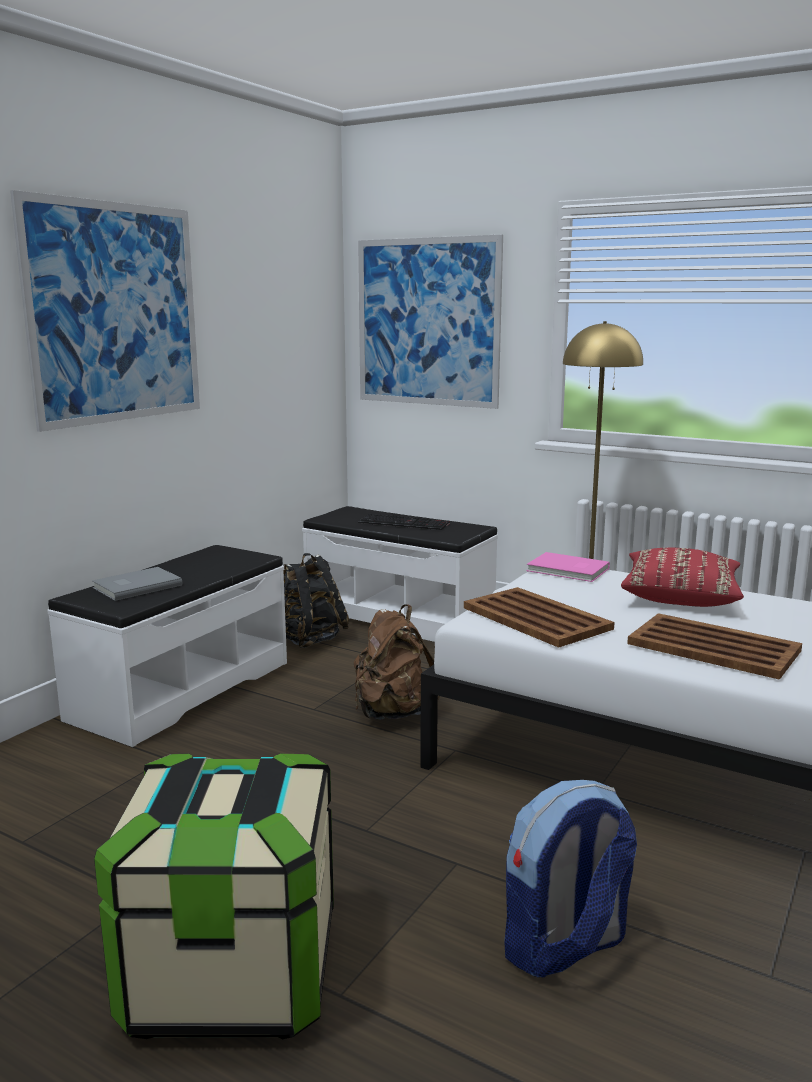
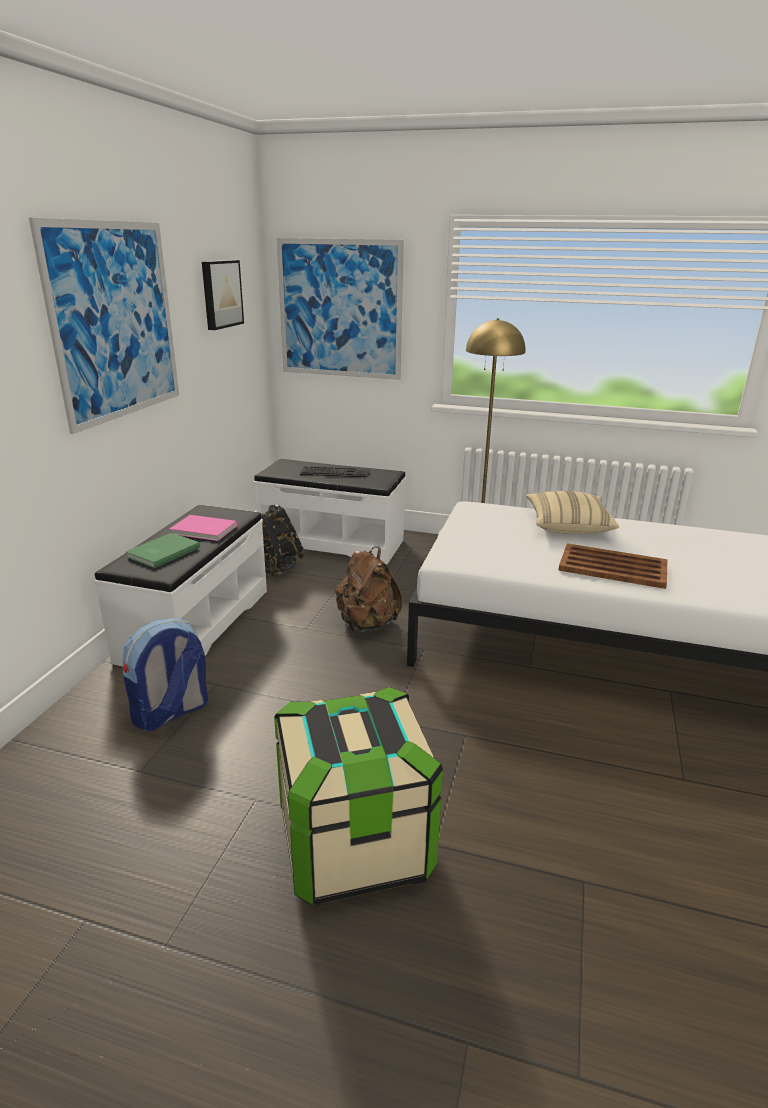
camera: 15 degrees left, 10 degrees up
(135, 586) = (161, 552): grey book -> green book
(274, 299) = (220, 294): none -> picture
(535, 618) = (485, 554): brown tray -> none
(564, 947) = (559, 783): backpack -> backpack (171, 713)
(568, 570) = (482, 509): pink book -> pink book (204, 530)
(680, 596) = (568, 525): red pillow -> beige pillow

